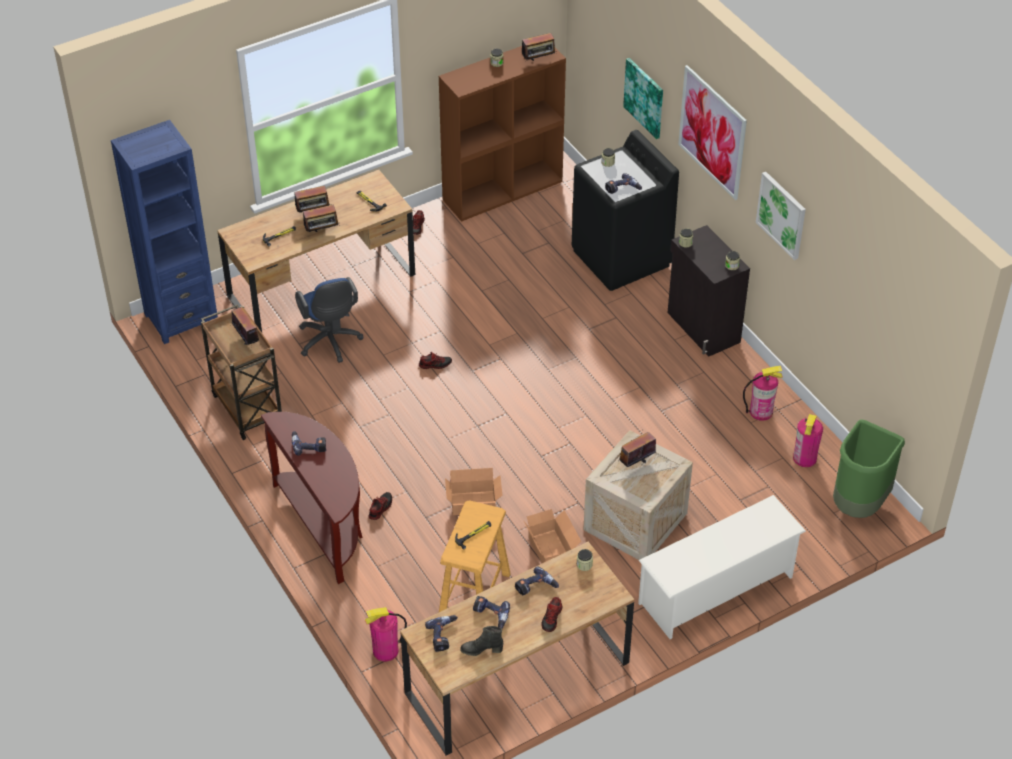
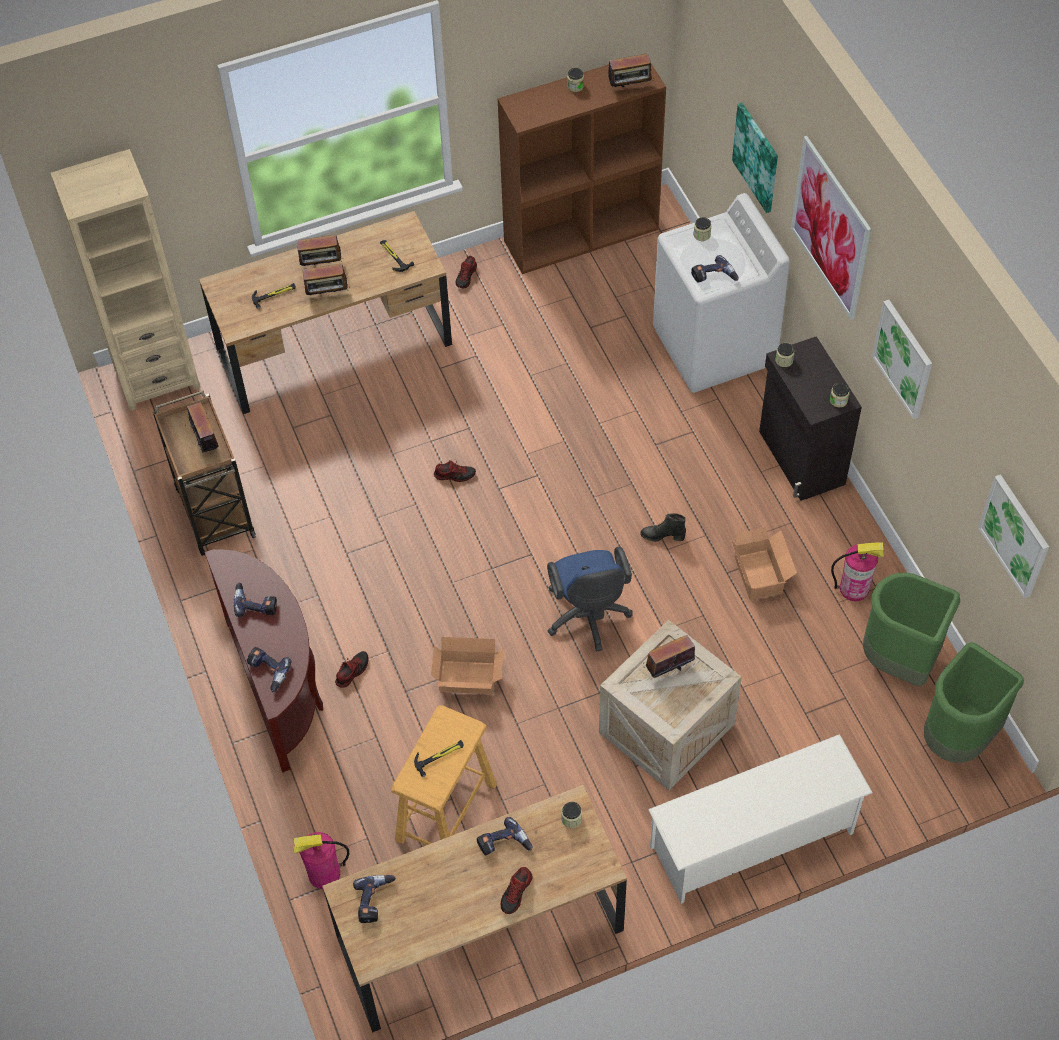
camera: 10 degrees right, 10 degrees up
(181, 318) = (156, 376): blue bookcase -> beige bookcase
(330, 343) = (331, 430): blue office chair -> blue office chair (588, 617)
(481, 650) = (419, 927): black boot -> black boot (662, 536)
(490, 616) = (439, 879): power drill -> power drill (267, 672)
(551, 548) = (554, 753): cardboard box -> cardboard box (760, 573)
(621, 258) = (714, 347): black washing machine -> white washing machine
(805, 458) = (899, 662): fire extinguisher -> green trash can
(885, 321) = (1015, 535): none -> picture

